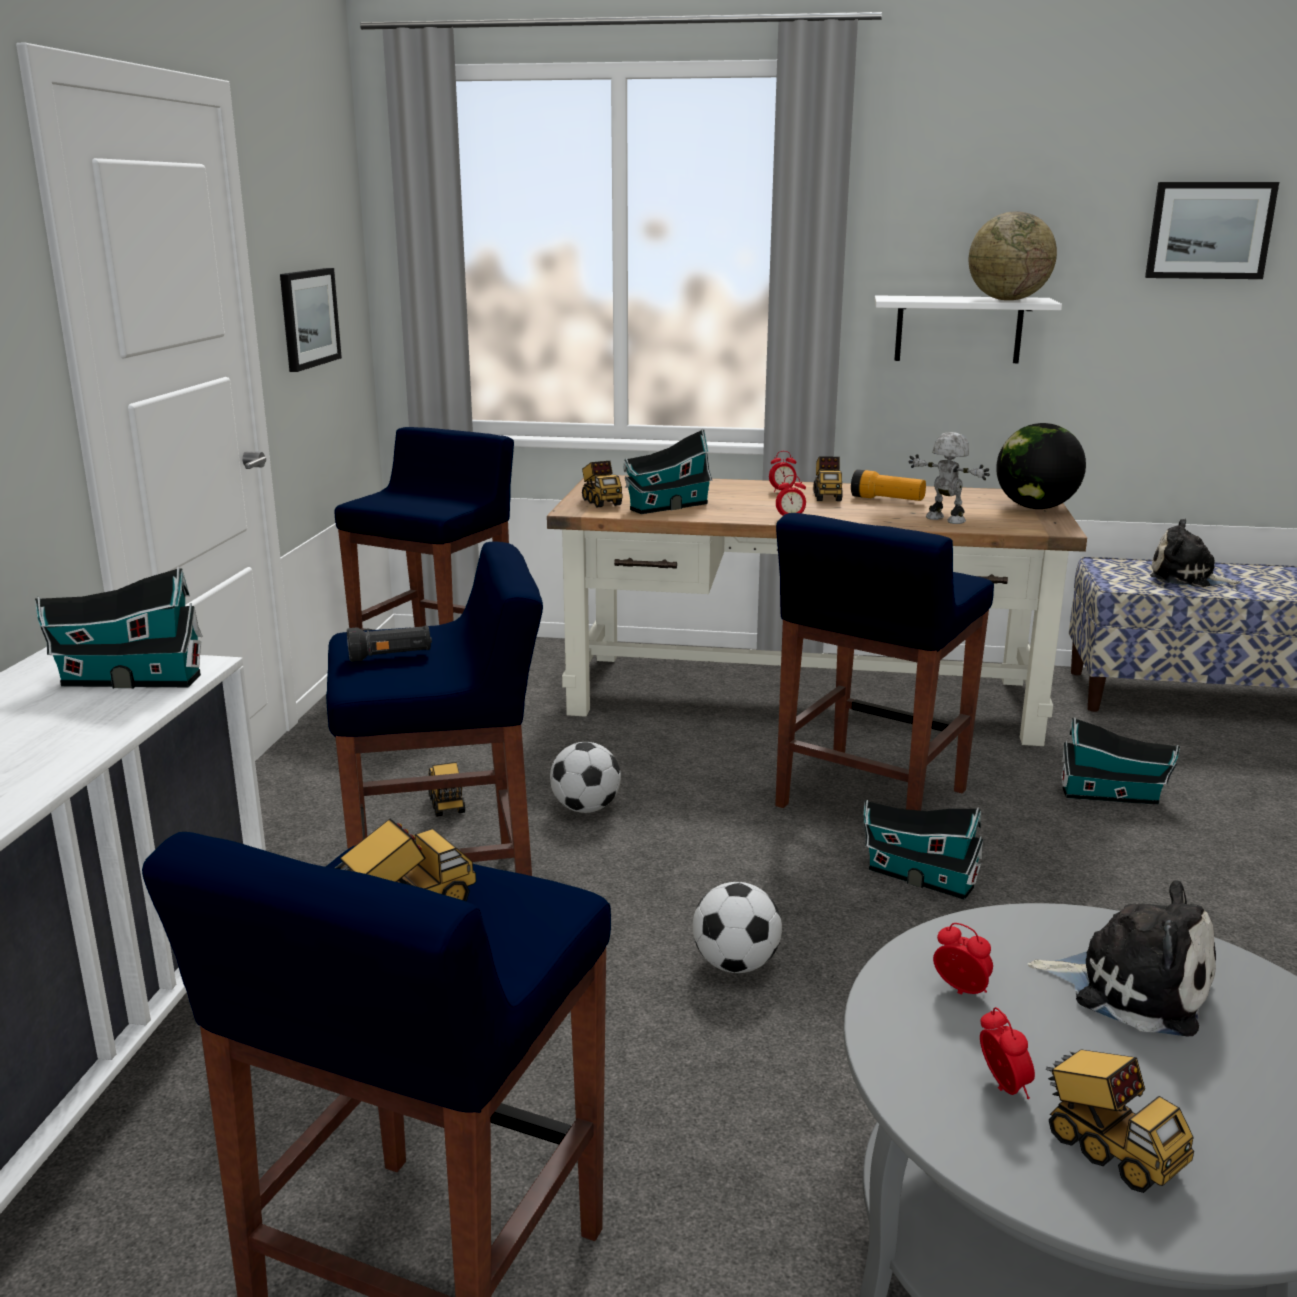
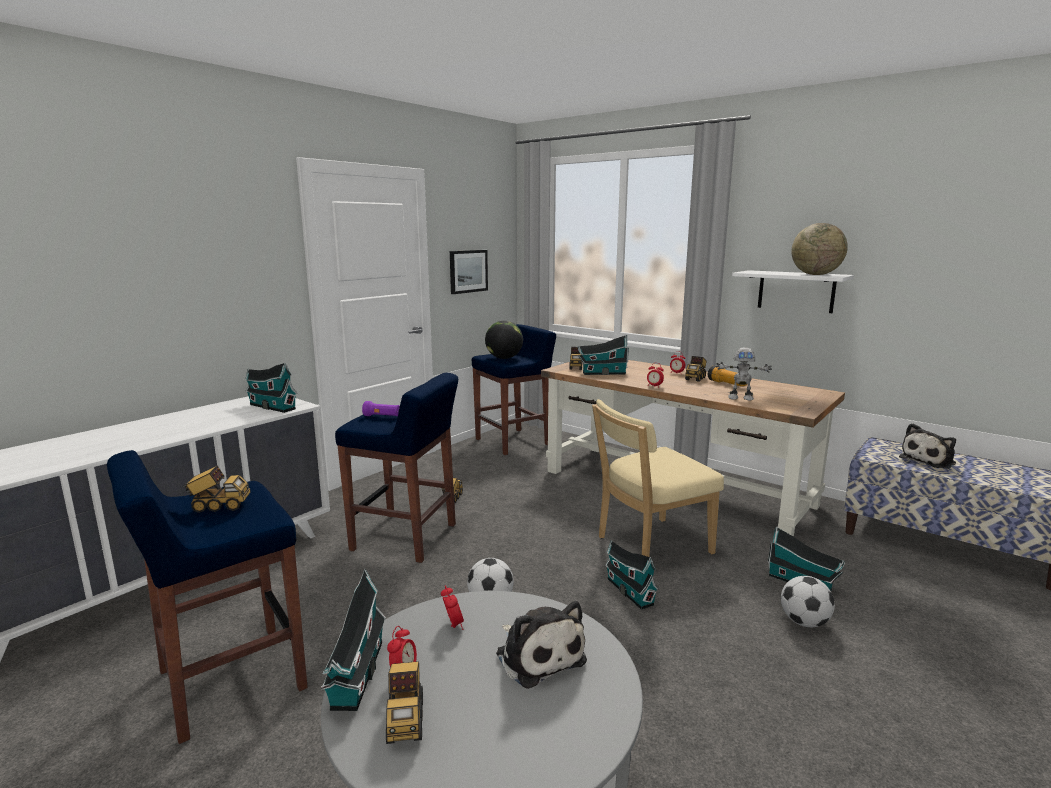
camera: 30 degrees right, 5 degrees down
(391, 657) = (382, 416): black flashlight -> purple flashlight
(586, 808) = (507, 514): football -> football (804, 622)
(869, 800) = (649, 546): blue stool -> beige chair
(944, 520) = (740, 398): toy robot -> toy robot turned 120 degrees clockwise
(946, 1124) = (356, 677): none -> toy house
(1035, 508) = (812, 399): globe -> globe (504, 358)
(1187, 578) = (929, 460): plush toy -> plush toy turned 90 degrees counterclockwise
(1209, 230) = (967, 235): picture -> none

